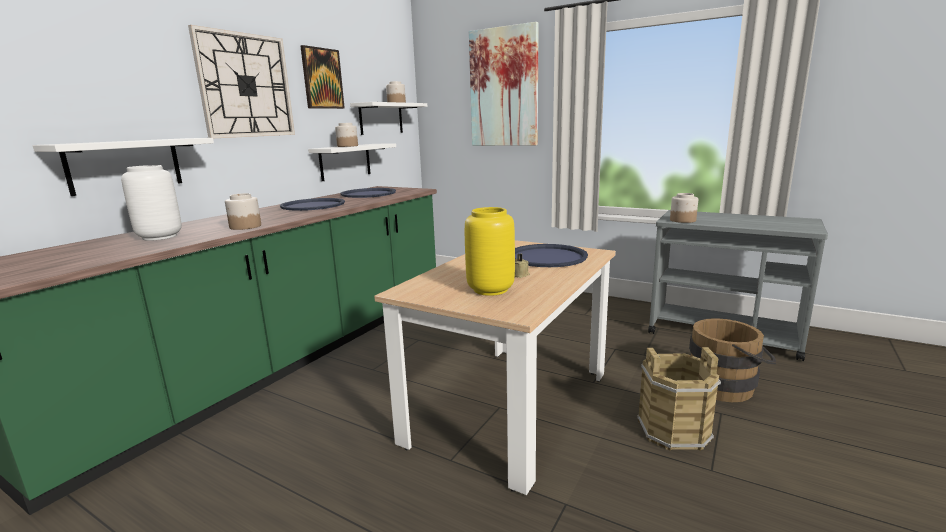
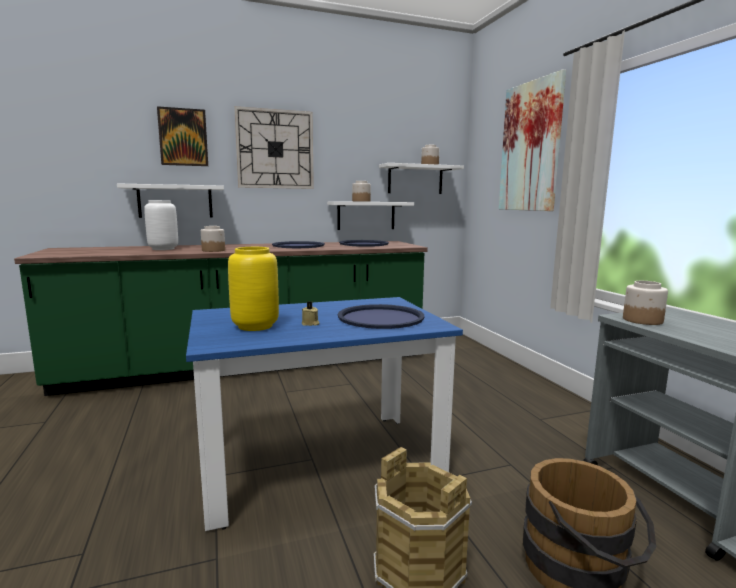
camera: 40 degrees right, 5 degrees down
(322, 78) = (350, 143): picture -> picture (183, 137)
(511, 407) = (320, 463): beige dining table -> blue dining table

